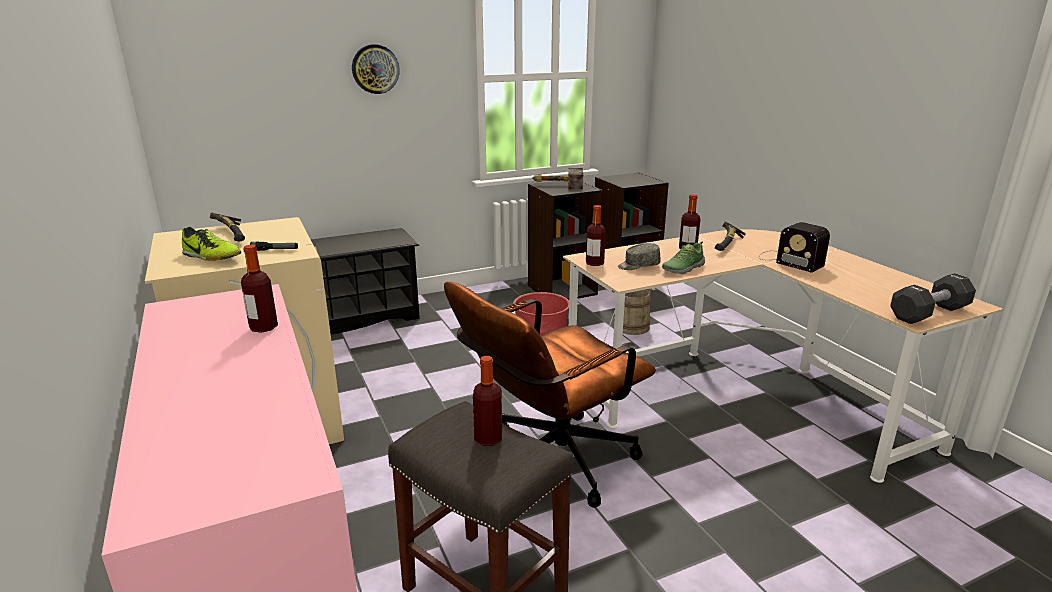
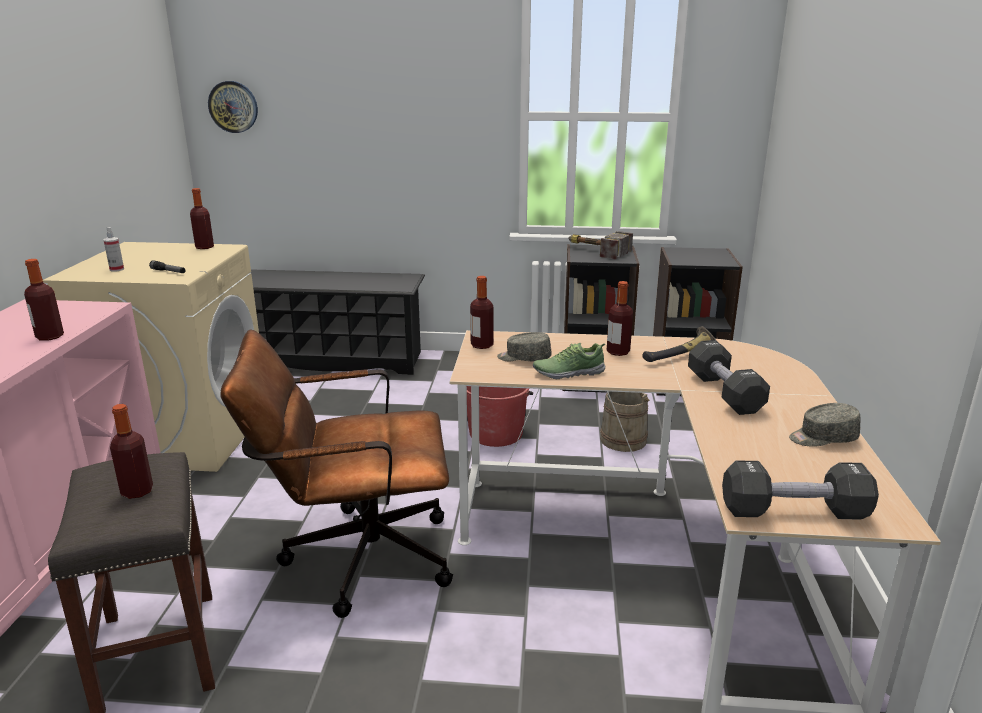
camera: 30 degrees right, 0 degrees up
(211, 257) = (117, 269): shoe -> spray bottle
(234, 234) = (171, 252): hammer -> none
(260, 225) = (204, 247): none -> bottle
(375, 69) = (404, 100): wall clock -> wall clock (233, 107)
(788, 260) = (724, 393): radio -> black dumbbell
(875, 272) = (822, 438): none -> grey cap

